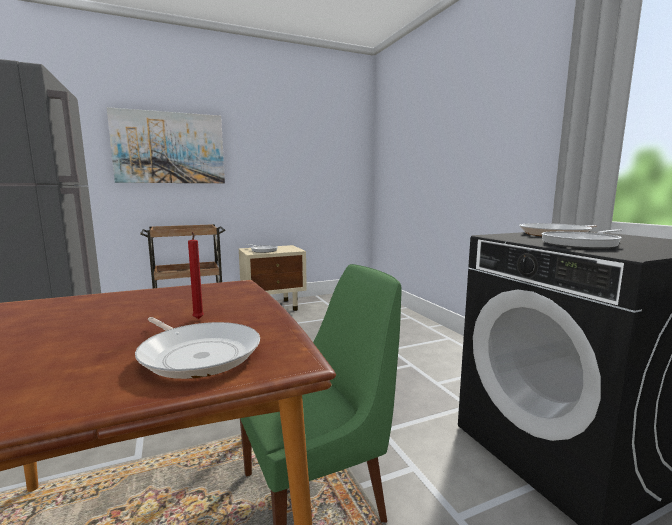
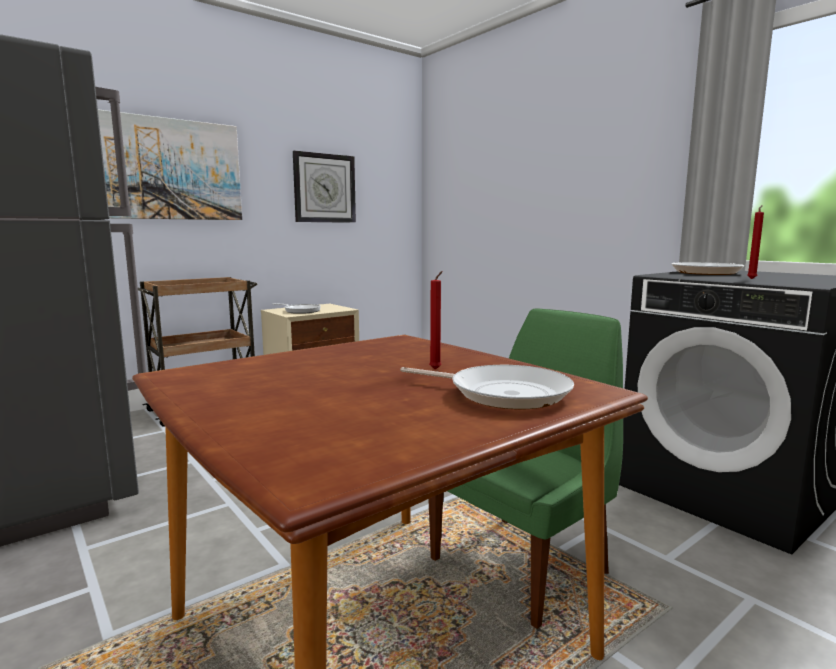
camera: 15 degrees left, 0 degrees up
(290, 159) = (324, 188): none -> wall clock
(582, 244) = (752, 279): frying pan -> red candle

